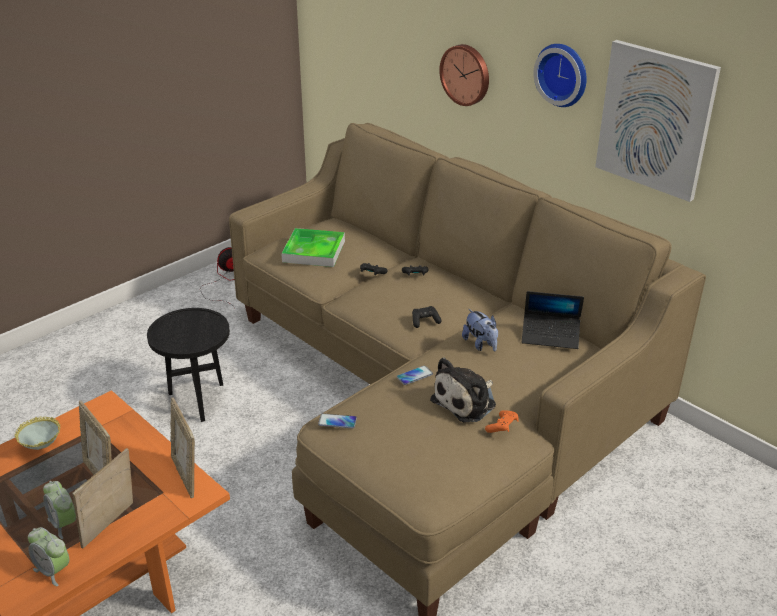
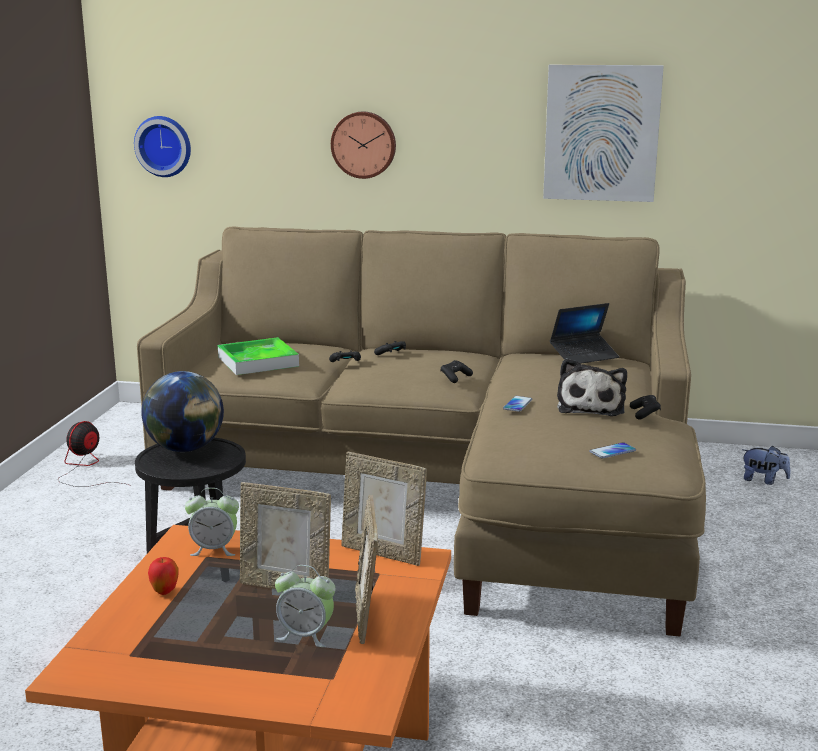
camera: 35 degrees left, 15 degrees down
(42, 448) = (165, 592): bowl -> apple
(53, 571) = (361, 673): alarm clock -> alarm clock (214, 549)
(193, 321) = (185, 449): none -> globe
(337, 421) = (503, 448): phone -> phone (612, 451)
(481, 344) = (537, 374): plush toy -> plush toy (763, 480)
(502, 427) = (645, 414): orange game controller -> black game controller
(563, 74) = (490, 113): wall clock -> wall clock (164, 146)

